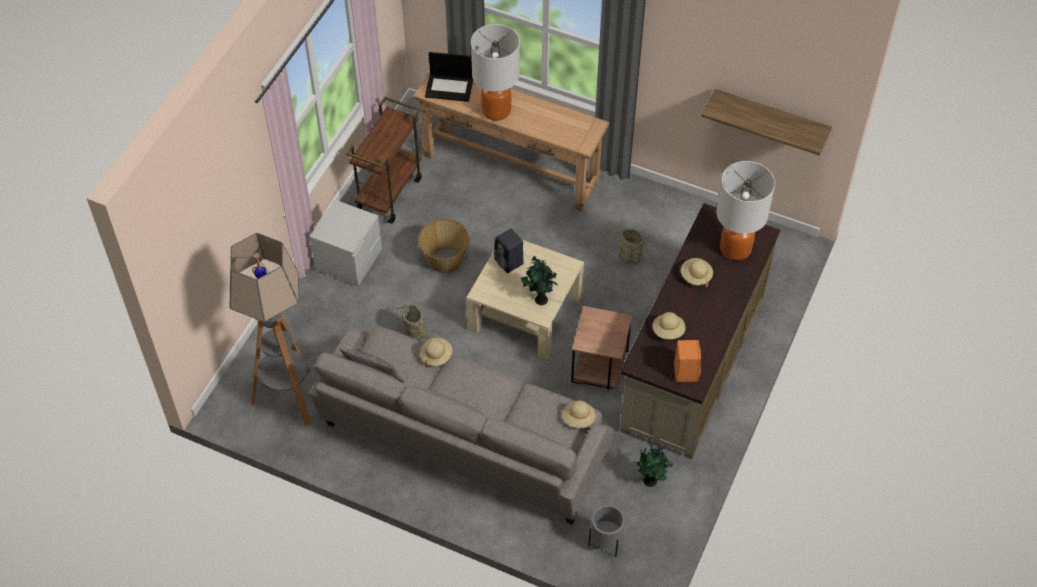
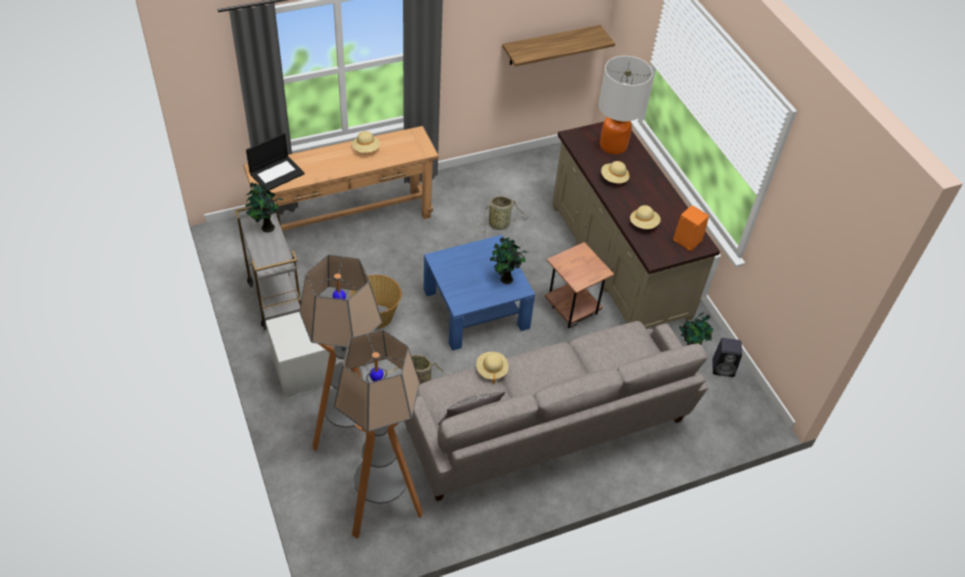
camera: 50 degrees left, 5 degrees down
(326, 333) = (350, 436): none -> floor lamp
(390, 193) = (275, 299): brown cart -> grey cart
(397, 127) = (266, 228): none -> potted plant
(496, 110) = (333, 167): table lamp -> none
(509, 262) = (453, 270): black speaker -> black speaker (724, 368)
(525, 312) = (476, 308): beige coffee table -> blue coffee table
(578, 419) = (635, 335): beige hat -> beige hat (366, 149)
(605, 544) = (714, 415): grey planter -> none

